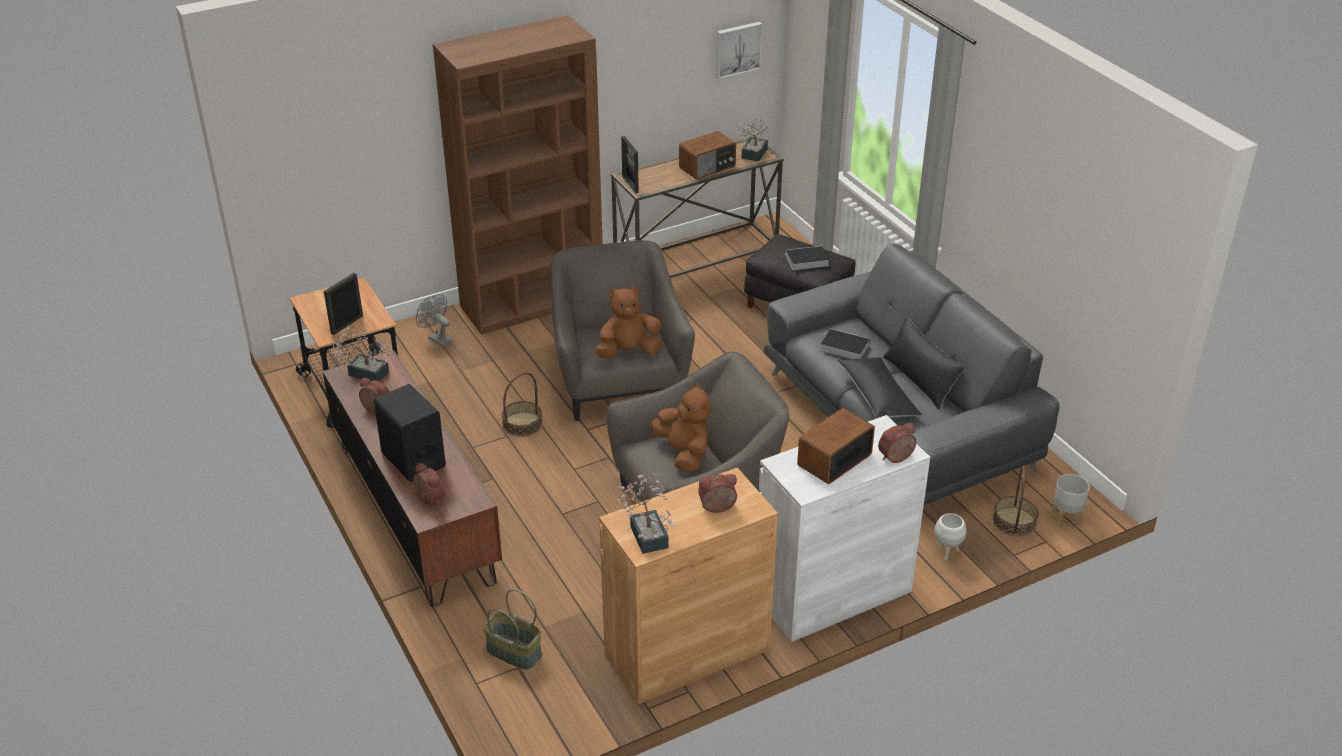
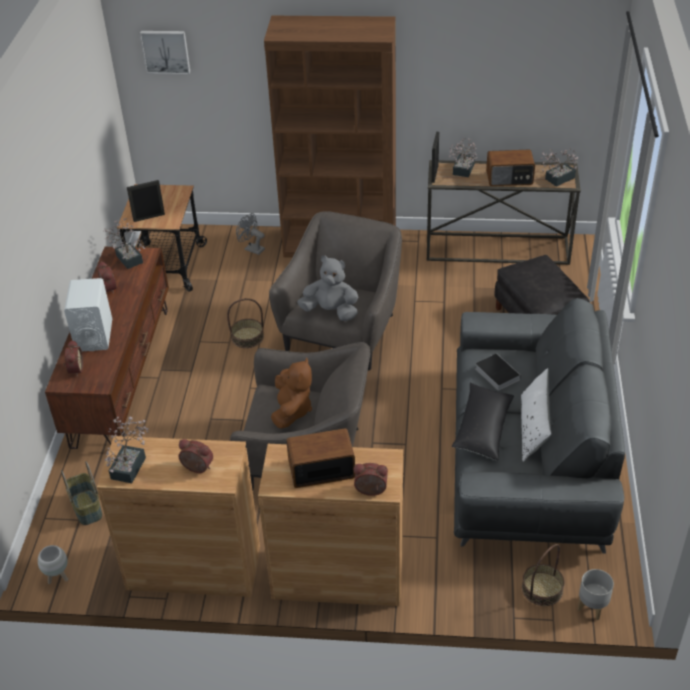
camera: 35 degrees right, 5 degrees up
(413, 459) = (94, 335): black speaker -> white speaker
(437, 338) = (251, 249): grey fan -> grey fan turned 45 degrees counterclockwise
(628, 352) = (331, 311): brown plush toy -> grey plush toy
(655, 174) = (462, 171): none -> potted plant
(737, 49) = (566, 82): picture -> picture (166, 51)
(805, 261) = (543, 286): book -> none
(832, 593) = (338, 576): white cabinet -> brown cabinet
(920, 379) = (533, 428): black pillow -> white pillow
(946, 553) = (459, 587): white planter -> white planter (58, 577)

